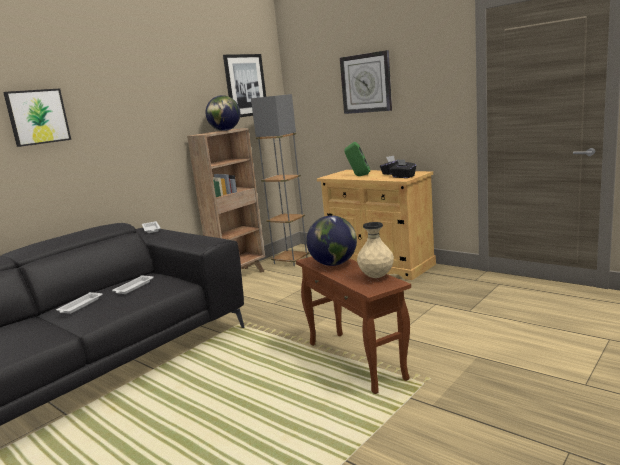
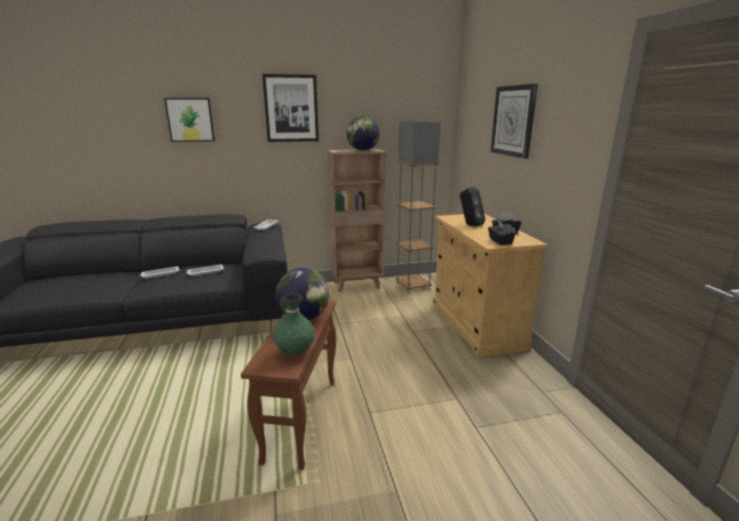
camera: 35 degrees right, 5 degrees up
(245, 85) = (407, 107): picture -> picture (291, 108)
(358, 176) = (469, 225): green speaker -> black speaker
(376, 277) = (295, 352): beige vase -> green vase

